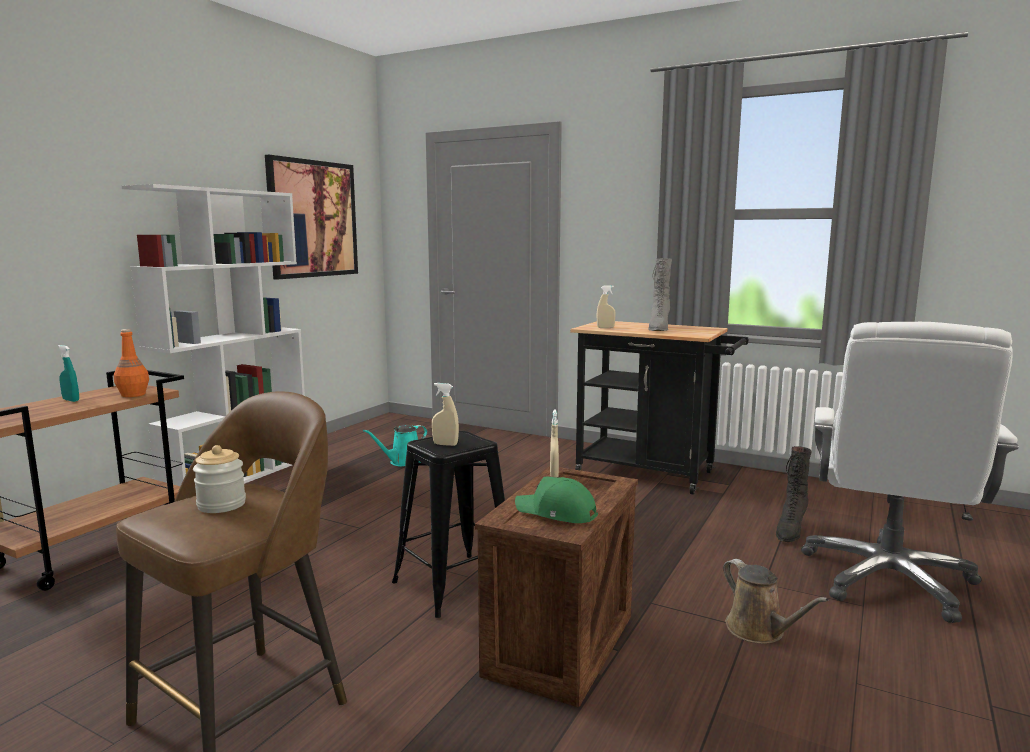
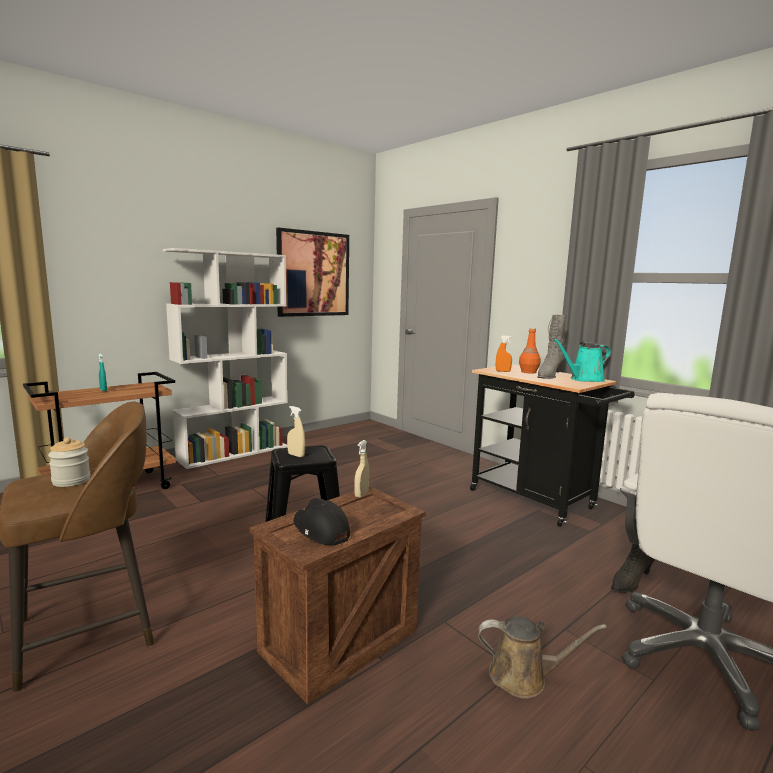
camera: 20 degrees right, 0 degrees up
(133, 395) = (141, 390): orange bottle -> orange bottle (528, 372)
(403, 462) = (348, 459): turquoise watering can -> turquoise watering can (584, 379)
(556, 513) = (320, 530): green cap -> black cap
(605, 328) = (503, 371): beige spray bottle -> orange spray bottle
(759, 631) = (523, 677): brown watering can -> brown watering can turned 75 degrees counterclockwise

